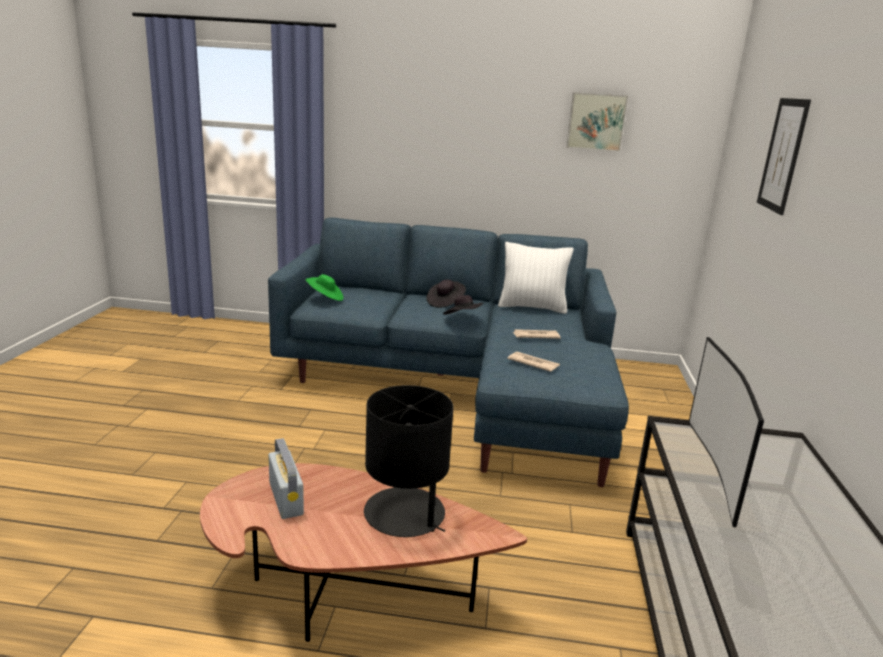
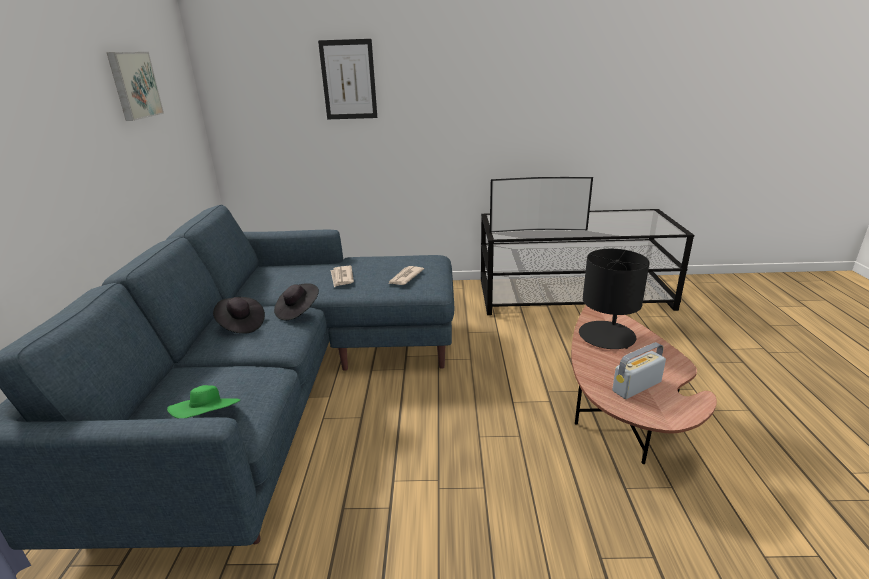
camera: 95 degrees left, 5 degrees up
(532, 307) = (256, 282): white pillow -> none

